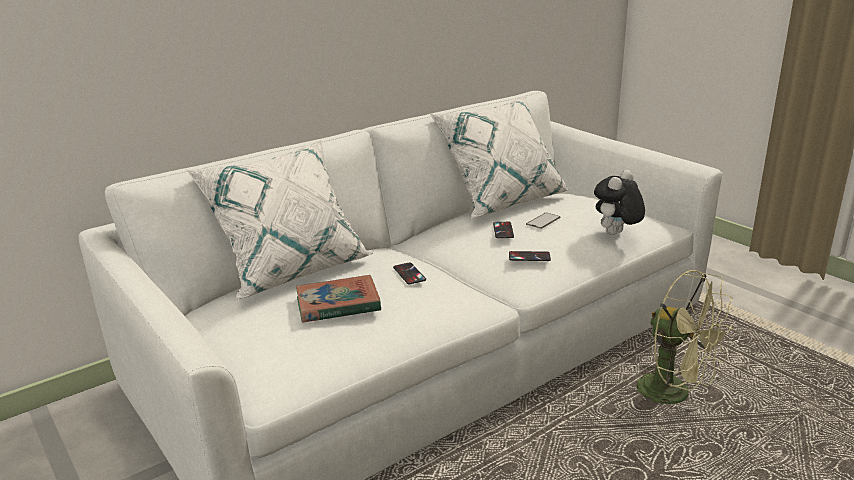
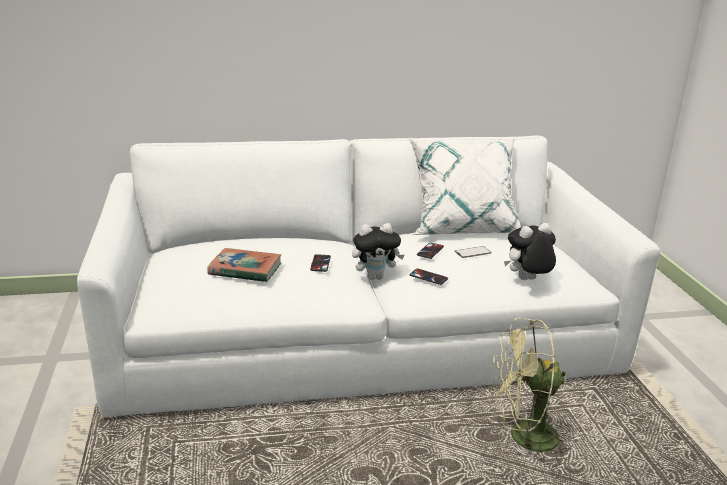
camera: 25 degrees right, 0 degrees up
(290, 269) = (244, 237): white pillow -> none
(465, 273) = (375, 277): none -> plush toy
(675, 394) = (523, 438): green fan -> green fan turned 105 degrees clockwise

